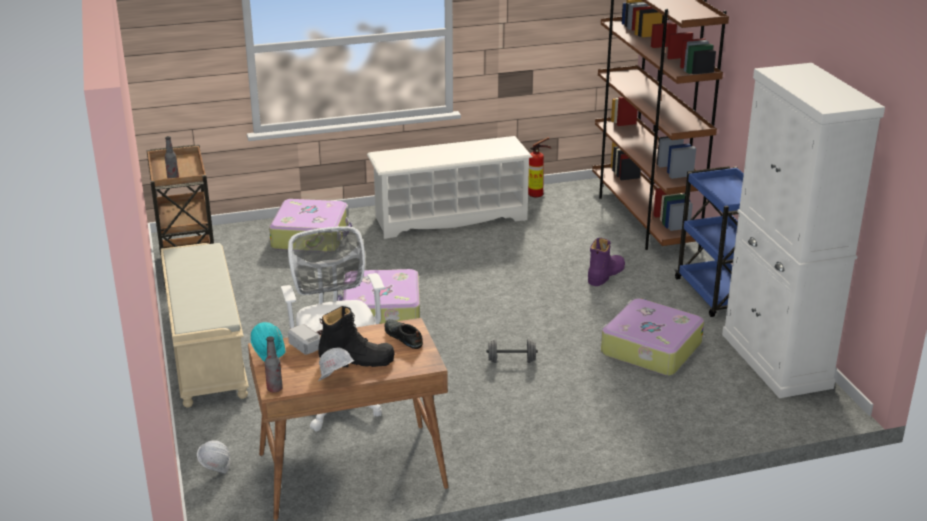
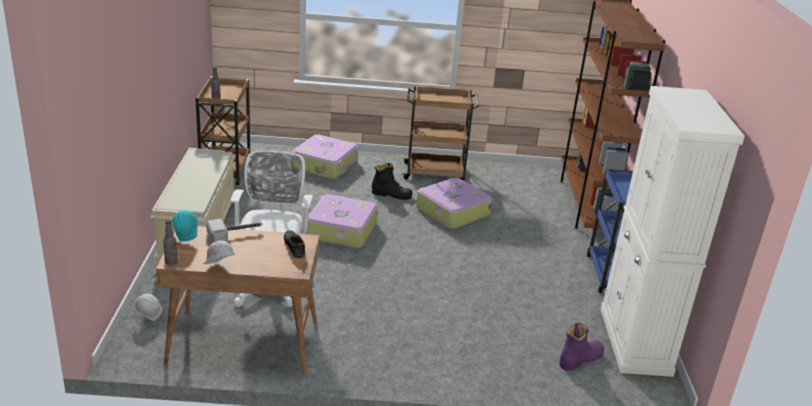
camera: 15 degrees right, 0 degrees up
(357, 361) = (246, 256): black boot -> black boot (391, 194)
(450, 218) = (435, 173): white shoe rack -> brown cart
(511, 361) = (416, 289): grey dumbbell -> none
(538, 195) = (513, 170): fire extinguisher -> none
(605, 274) = (531, 240): purple boot -> purple boot (580, 359)
(649, 349) = (533, 306): suitcase -> suitcase (451, 211)

